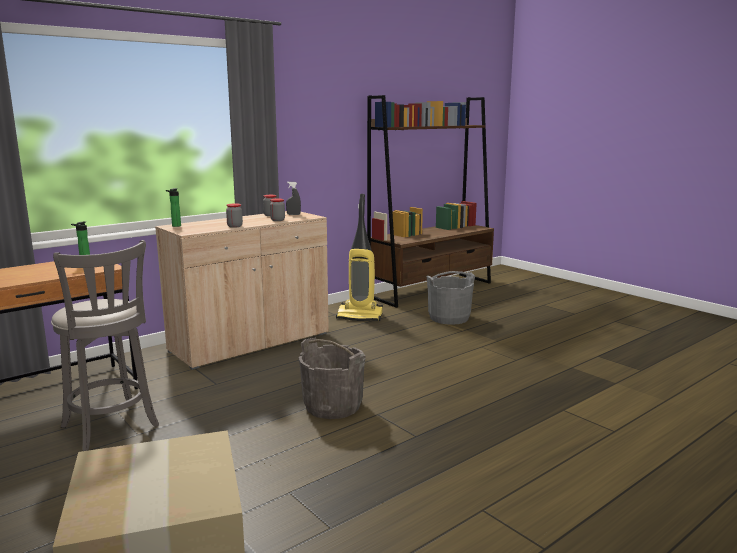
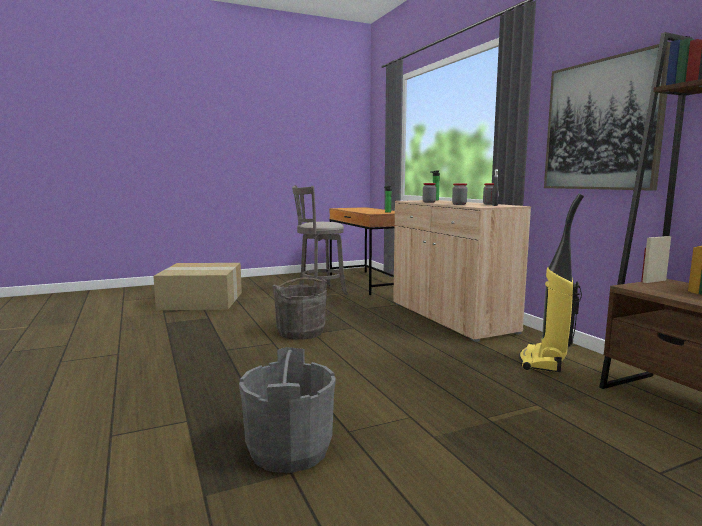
camera: 105 degrees right, 5 degrees down
(318, 142) = (601, 125): none -> picture
(449, 318) = (553, 418): grey bucket -> grey bucket (289, 449)

